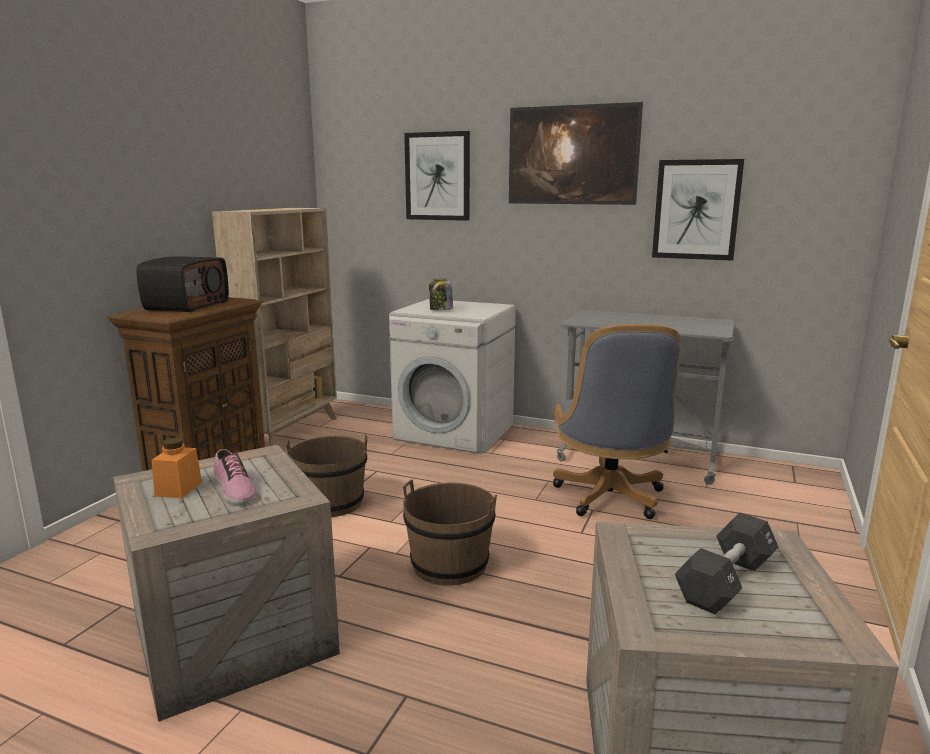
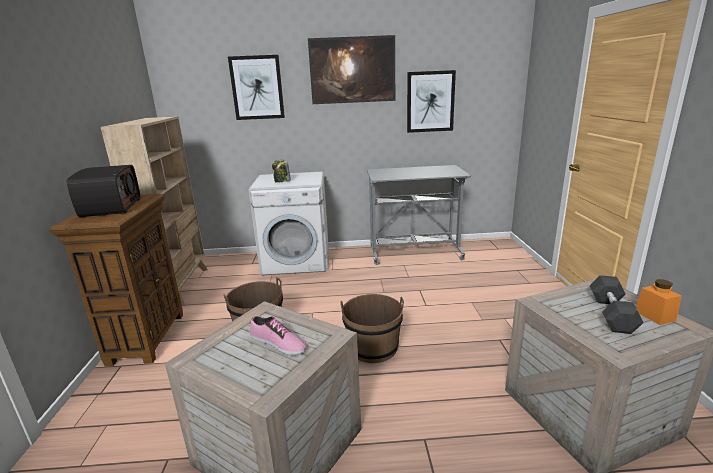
camera: 25 degrees left, 5 degrees up
(178, 489) = (235, 356): orange jar -> orange jar (655, 316)
(611, 501) = (424, 282): blue office chair -> none

